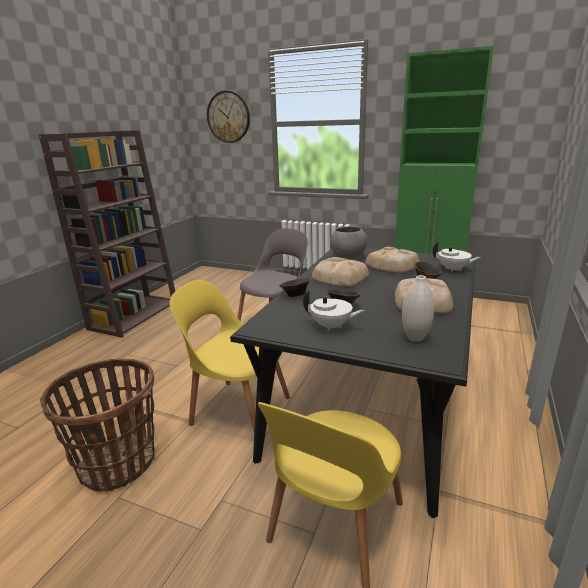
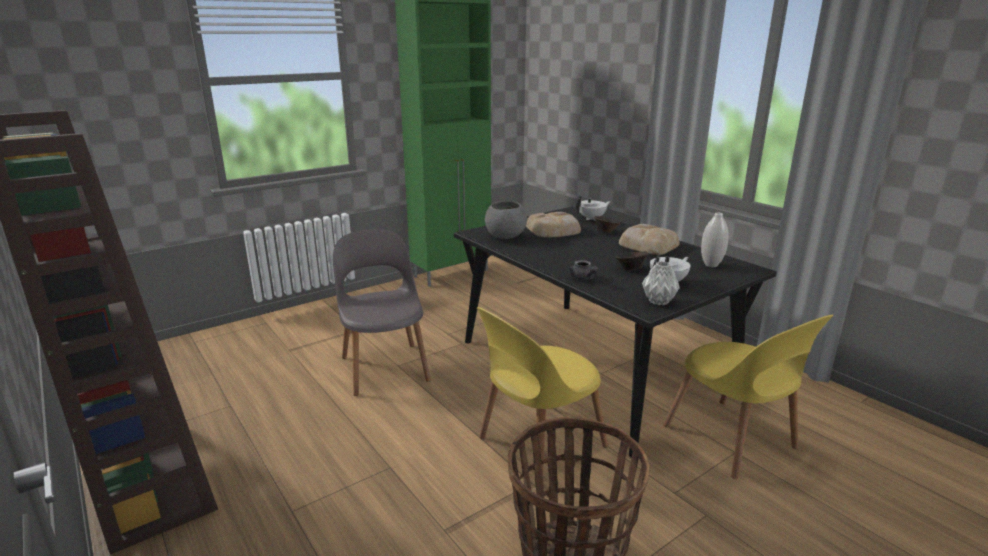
camera: 60 degrees left, 0 degrees up
(228, 117) = (102, 71): wall clock -> none
(278, 330) = (658, 301): none -> grey vase
(295, 296) = (583, 278): brown bowl -> grey teapot
(339, 277) = (556, 253): bread -> none

